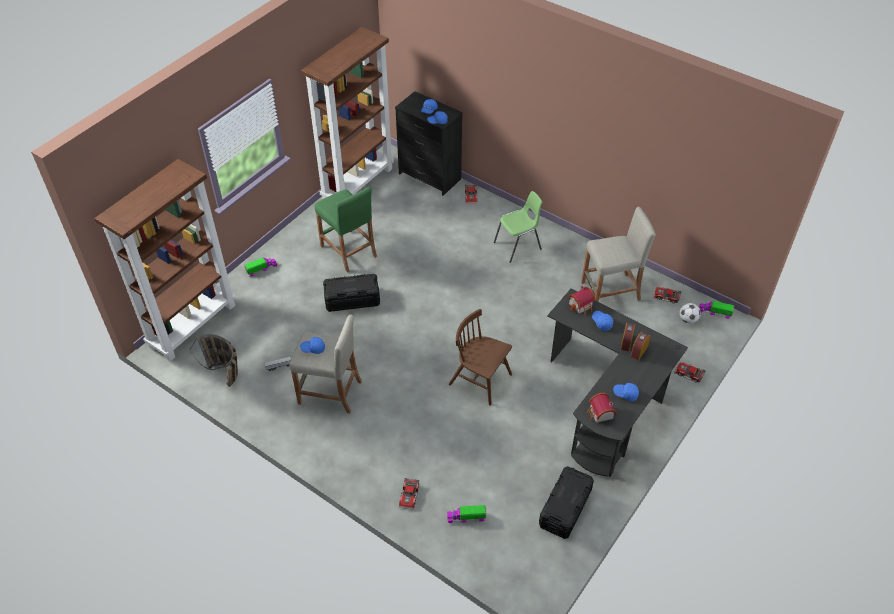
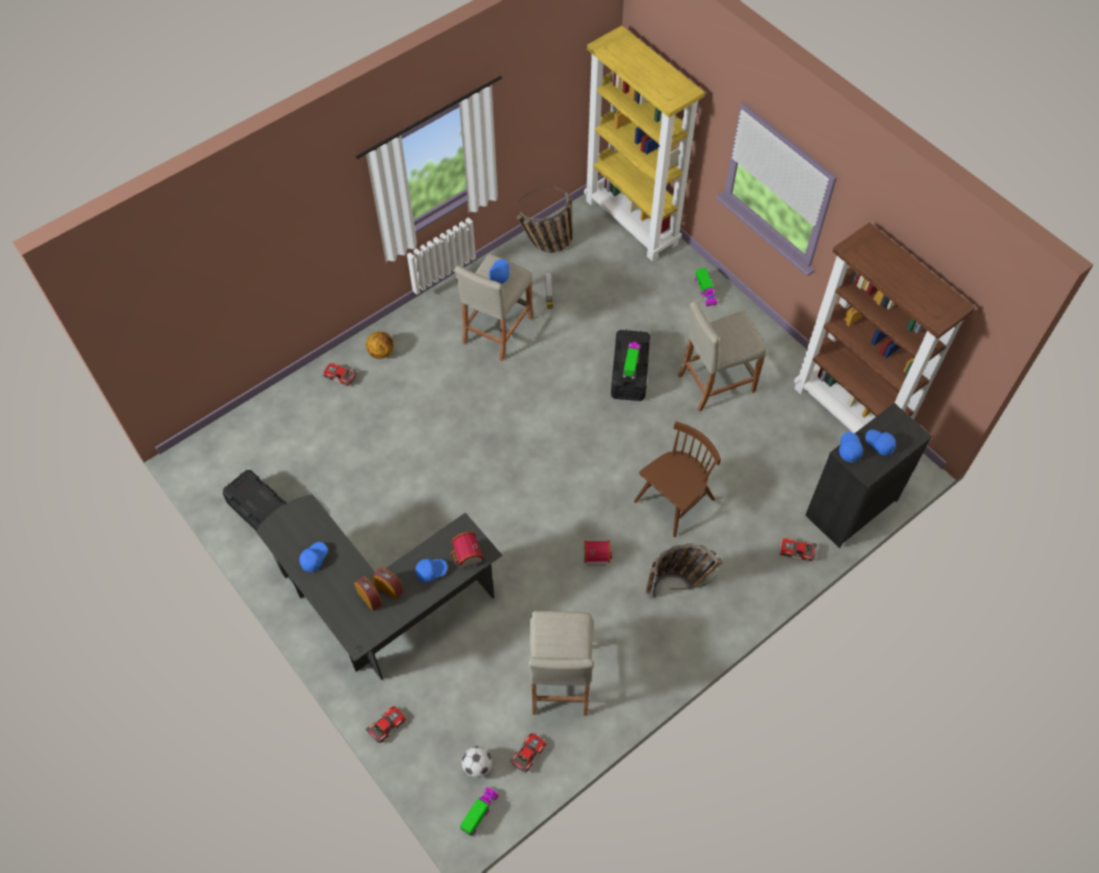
camera: 105 degrees right, 10 degrees up
(193, 325) = (632, 222): brown bookcase -> yellow bookcase
(348, 251) = (716, 383): green stool -> beige stool
(374, 471) = (381, 352): none -> basketball
(466, 517) = (294, 420): toy truck -> toy truck (631, 362)
(480, 380) = (463, 478): brown chair -> brown chair (674, 501)
(518, 246) = (679, 585): green chair -> basket
(600, 414) = (298, 521): toy house -> toy house (595, 555)

